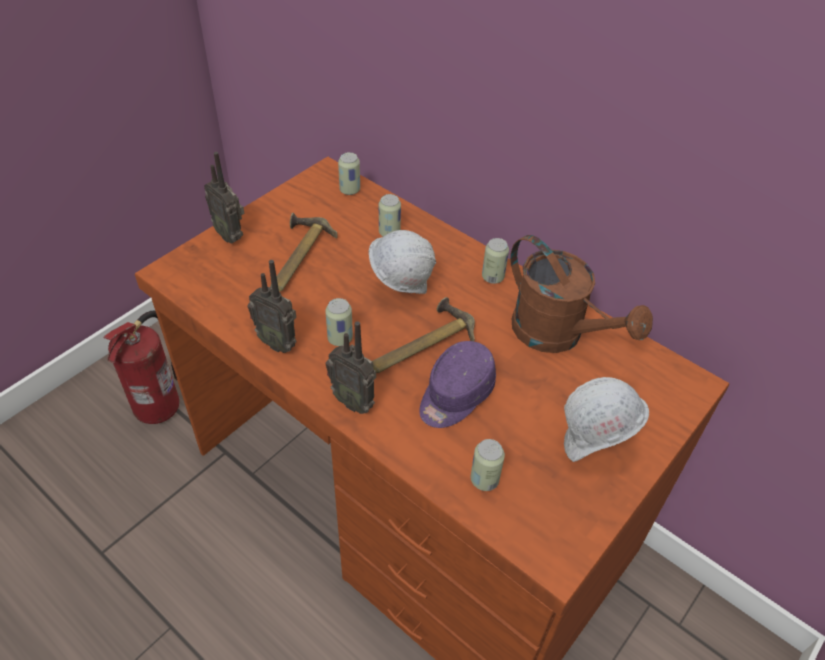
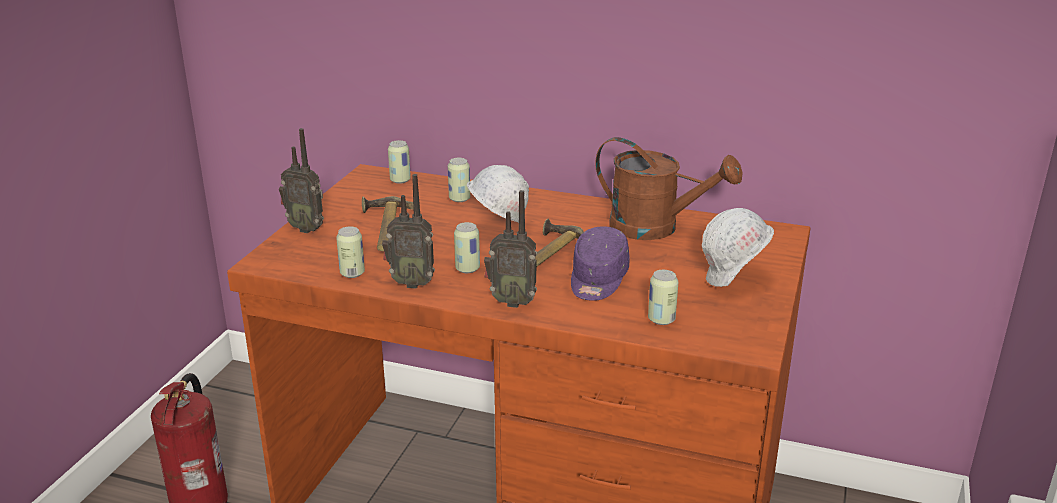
camera: 20 degrees left, 20 degrees down
(492, 277) = (574, 207): can -> can (352, 273)

